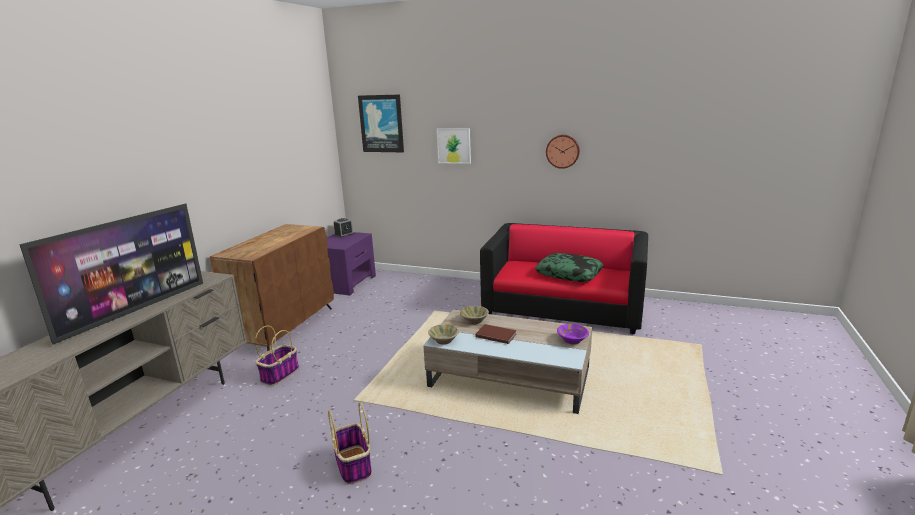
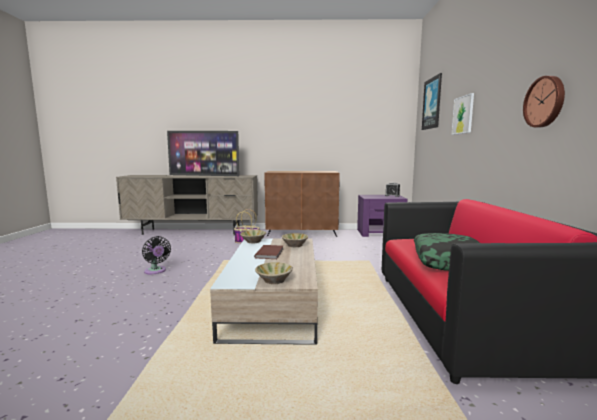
camera: 70 degrees right, 10 degrees down
(353, 465) = (156, 271): basket -> black fan
(572, 340) = (274, 280): purple bowl -> beige bowl

